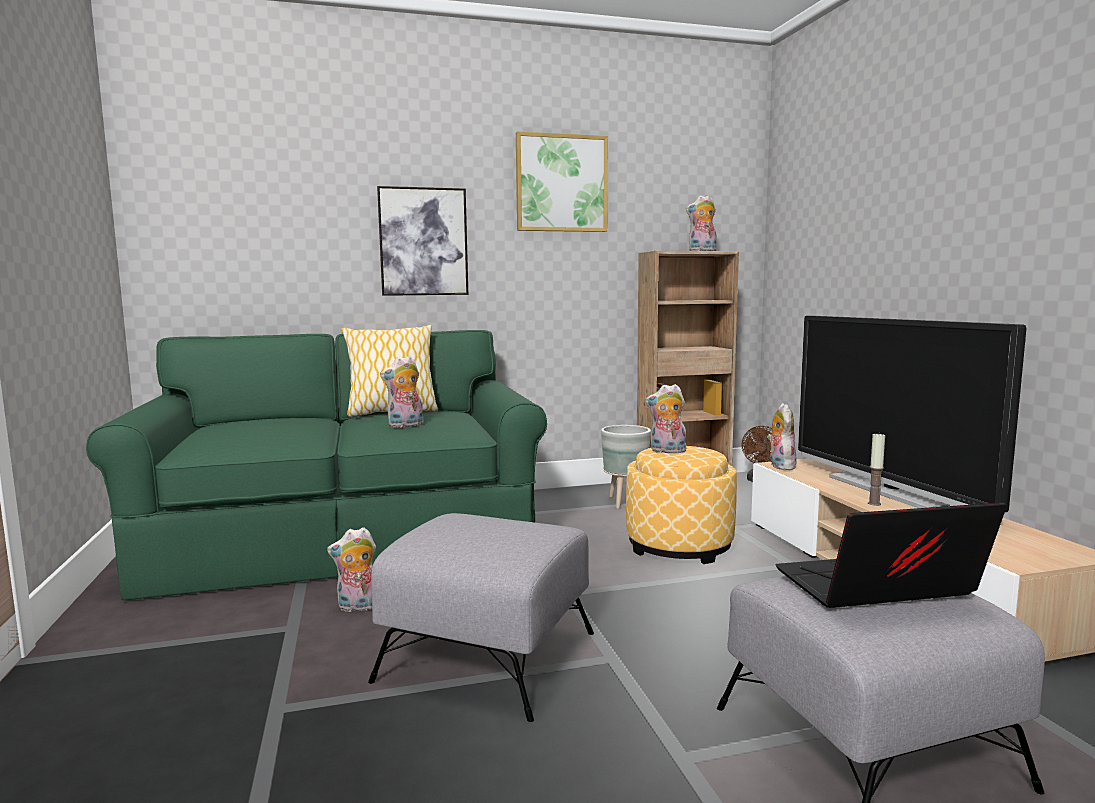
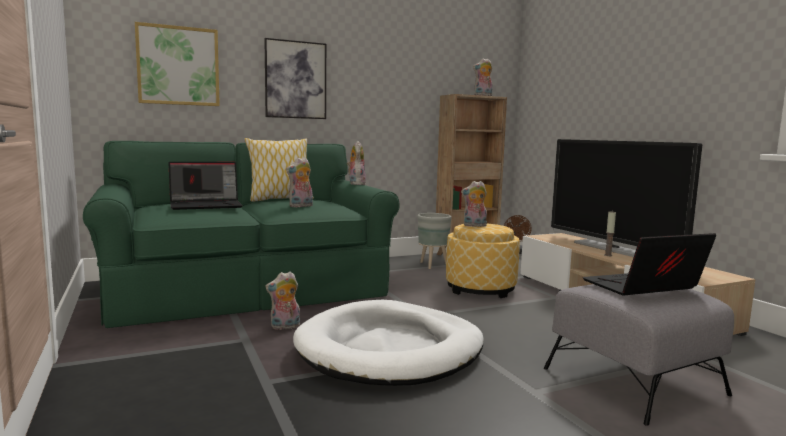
camera: 10 degrees left, 0 degrees up
(275, 426) = (207, 205): none -> laptop
(489, 656) = (390, 349): grey ottoman -> white dog bed
(561, 183) = (390, 44): picture -> picture (178, 66)
(780, 466) = (540, 237): plush toy -> plush toy (356, 184)

